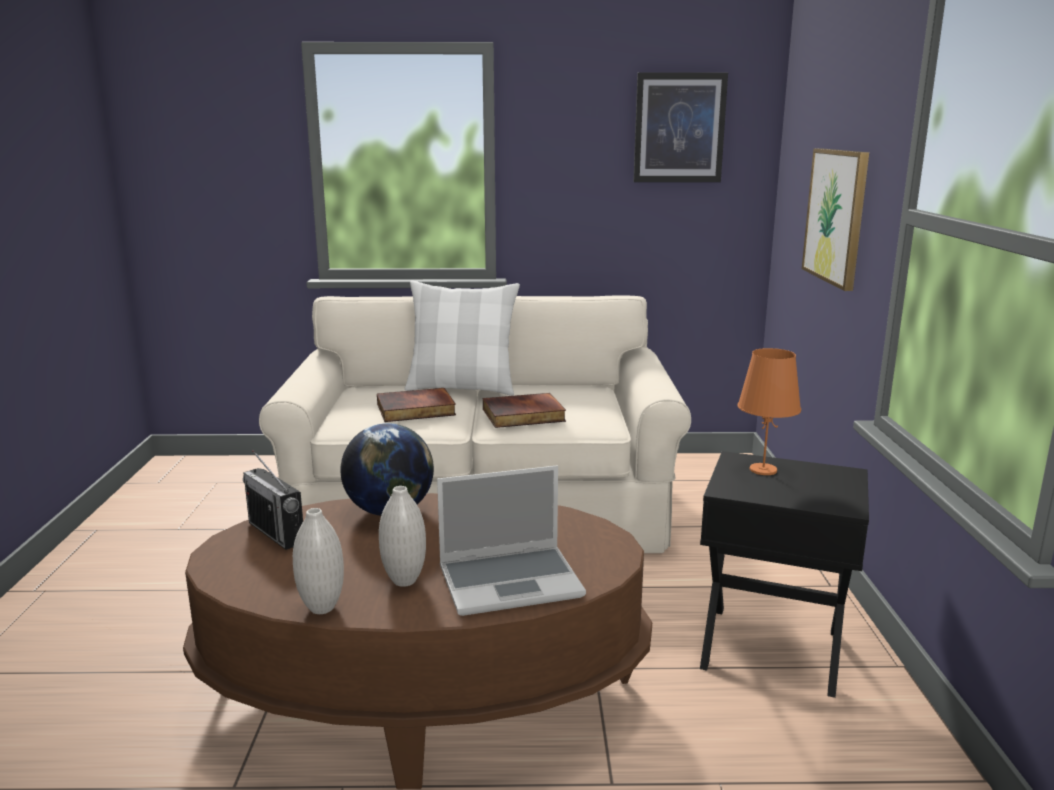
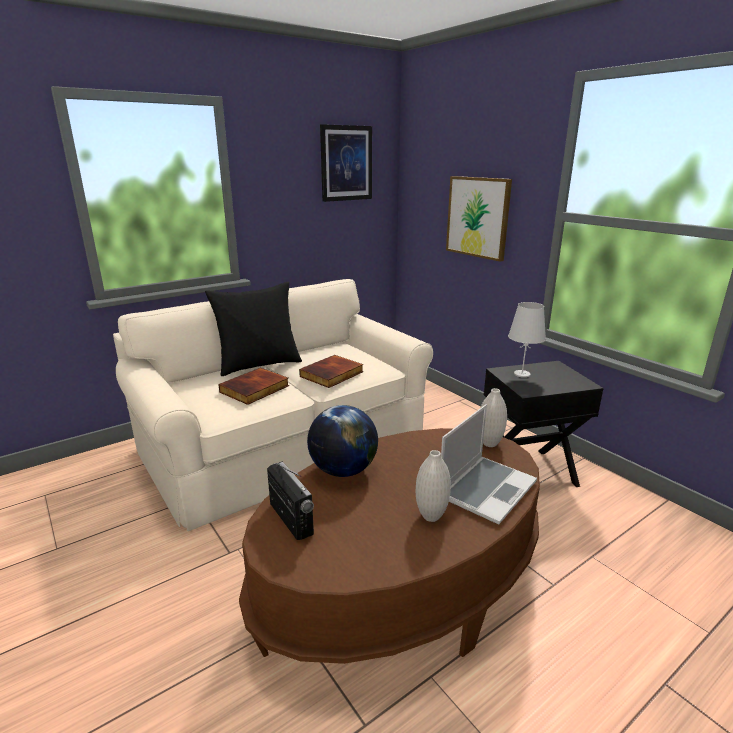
camera: 35 degrees left, 5 degrees up
(276, 533) = (291, 519): radio -> radio turned 135 degrees counterclockwise
(322, 608) = (414, 561): white vase -> white vase (489, 444)
(462, 388) = (259, 364): white pillow -> black pillow
(763, 470) = (522, 374): orange table lamp -> white table lamp

